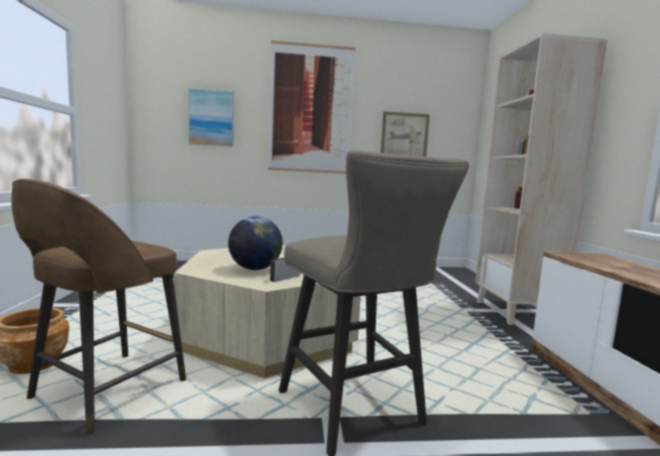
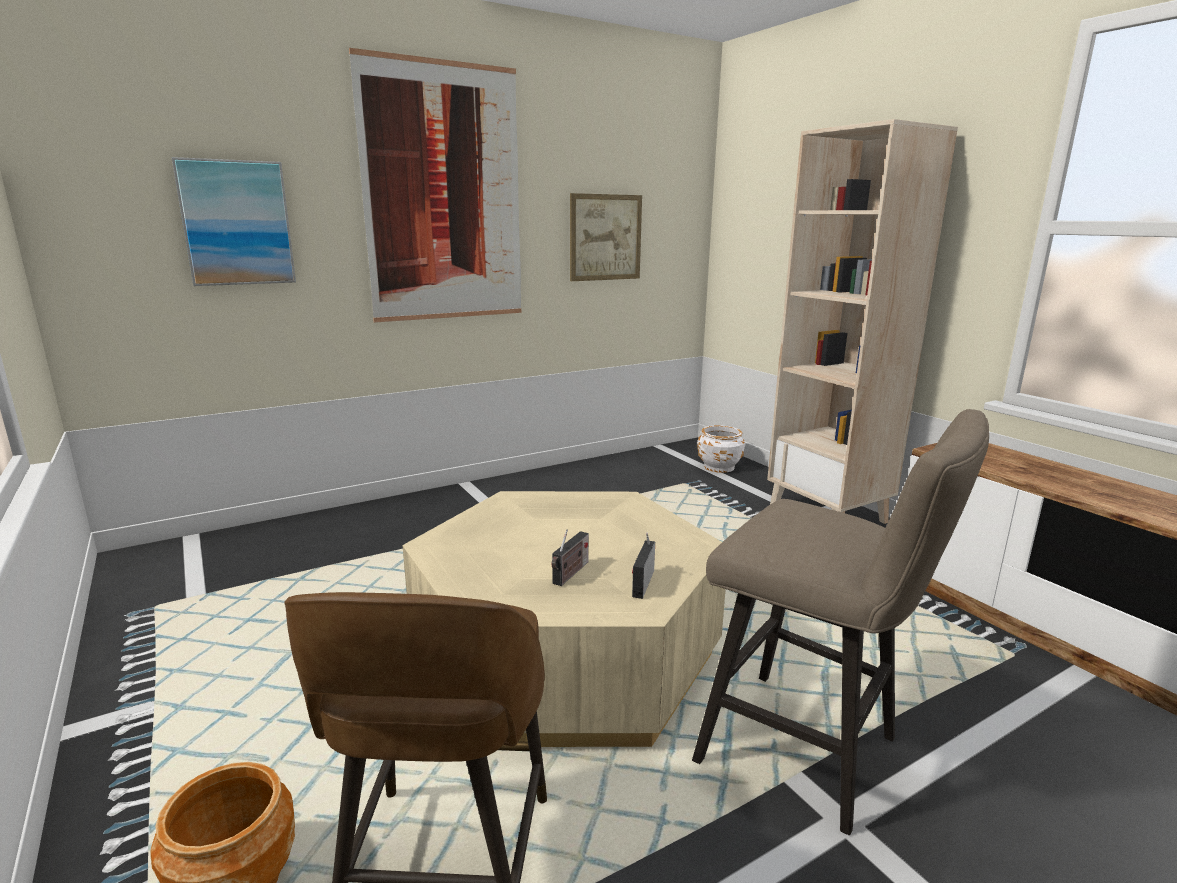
camera: 25 degrees left, 10 degrees up
(255, 269) = (570, 574): globe -> radio
(463, 280) = (719, 467): none -> white planter

